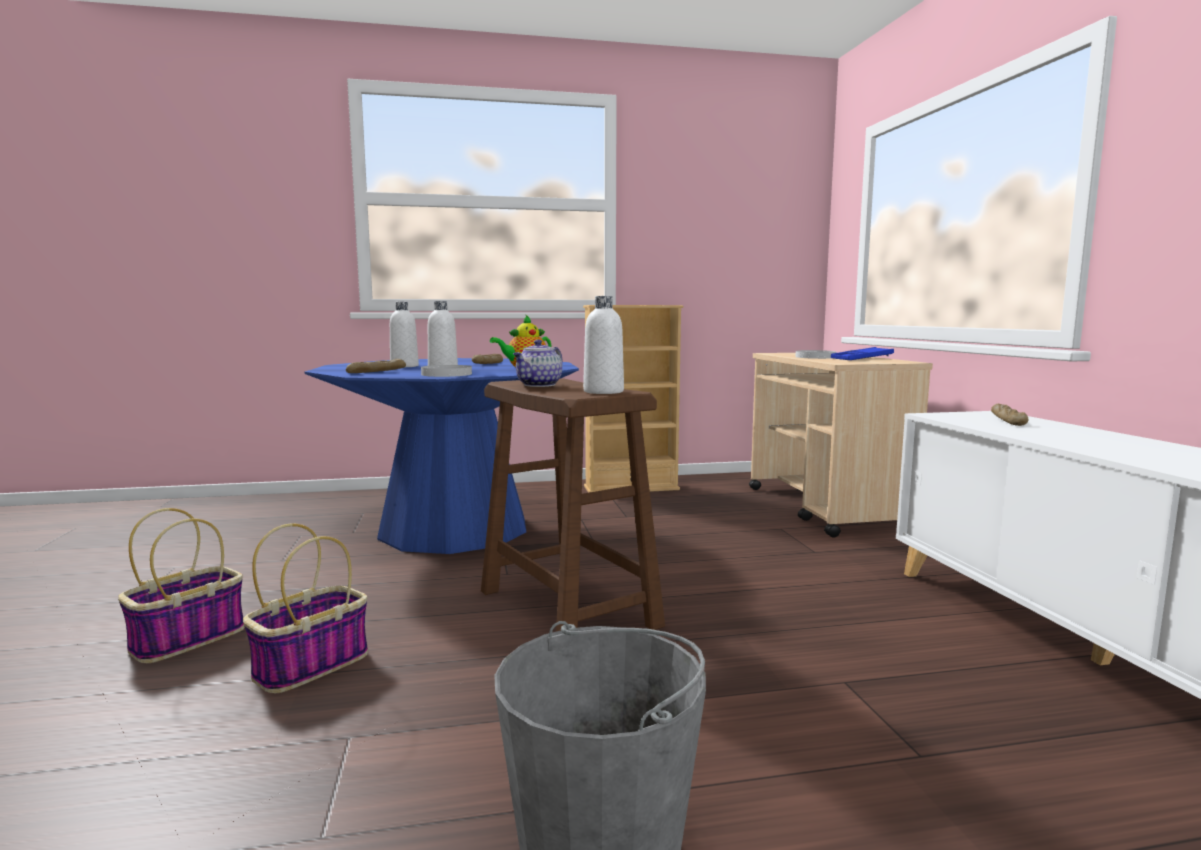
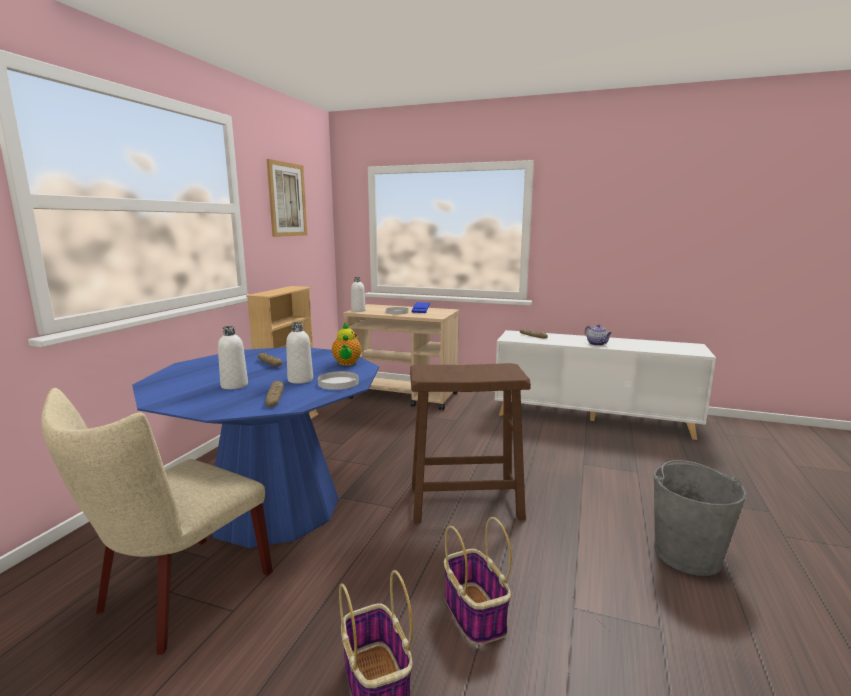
camera: 60 degrees left, 5 degrees up
(294, 539) = (177, 596): none -> beige chair
(539, 385) = (450, 374): teapot -> teapot (597, 344)
(603, 392) = (504, 369): white bottle -> white bottle (358, 310)
(714, 193) = (287, 199): none -> picture

